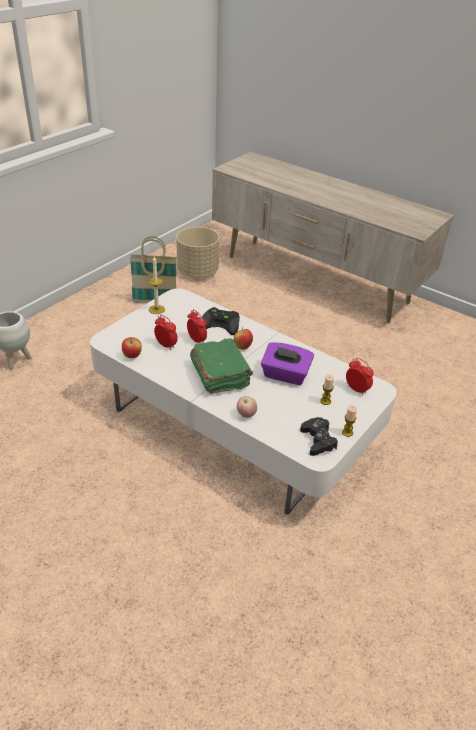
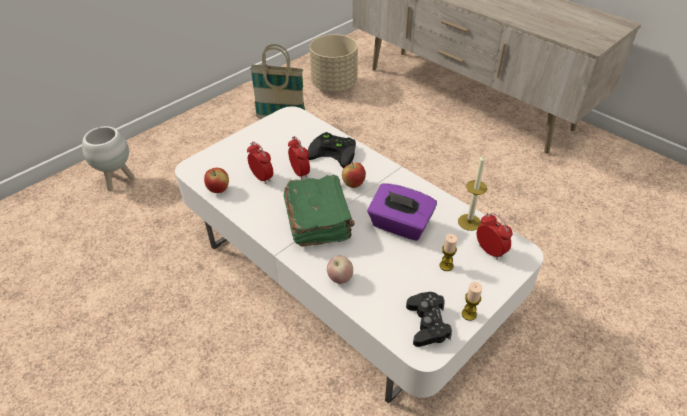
camera: 10 degrees right, 5 degrees up
(156, 309) = (262, 131): candle -> candle (469, 222)

